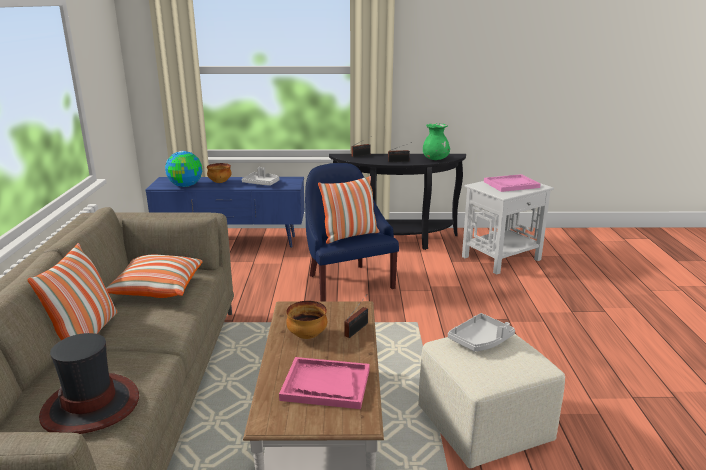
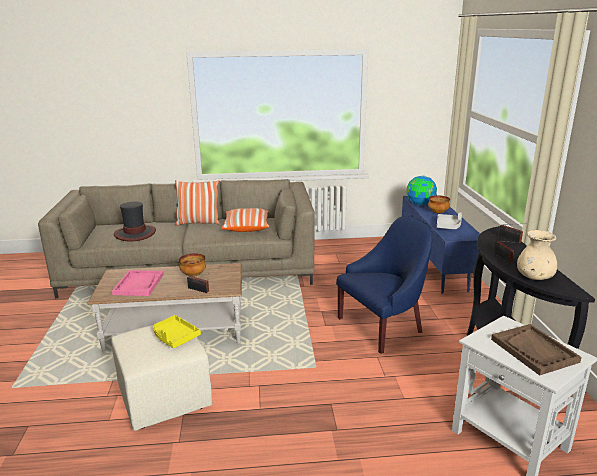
camera: 85 degrees right, 0 degrees up
(349, 236) = (372, 281): pillow -> none
(435, 159) = (534, 278): green vase -> beige vase
(481, 340) = (175, 337): grey tray -> yellow tray
(511, 184) = (534, 350): pink tray -> brown tray

